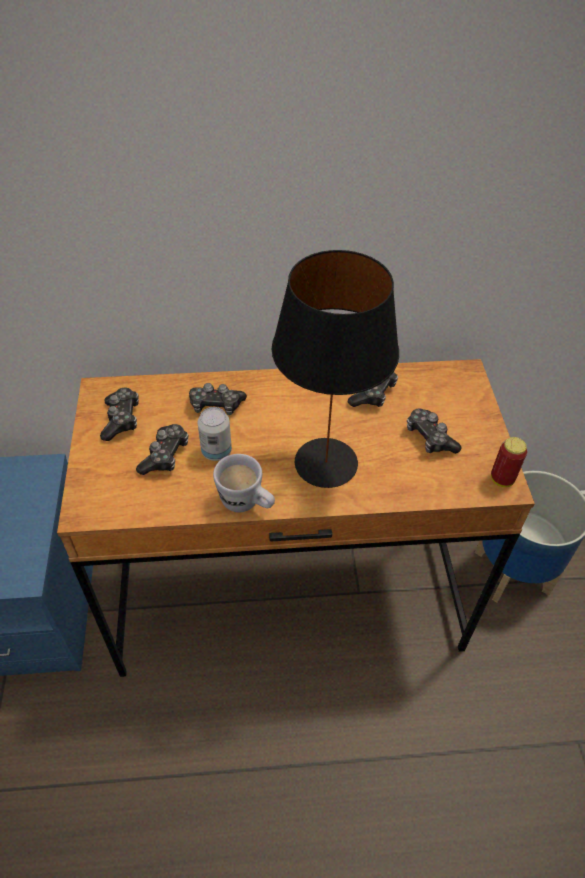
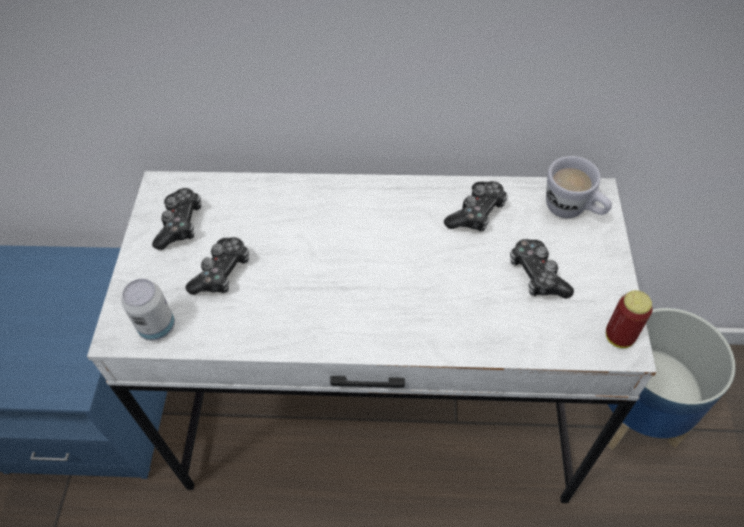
camera: 10 degrees right, 5 degrees up
(216, 405) = (289, 215): game controller -> none
(216, 451) = (281, 272): can -> can (157, 327)
(247, 504) = (305, 341): white mug -> white mug (572, 211)
(289, 594) = (379, 416): brown desk -> white desk
(327, 463) = (407, 298): black table lamp -> none

